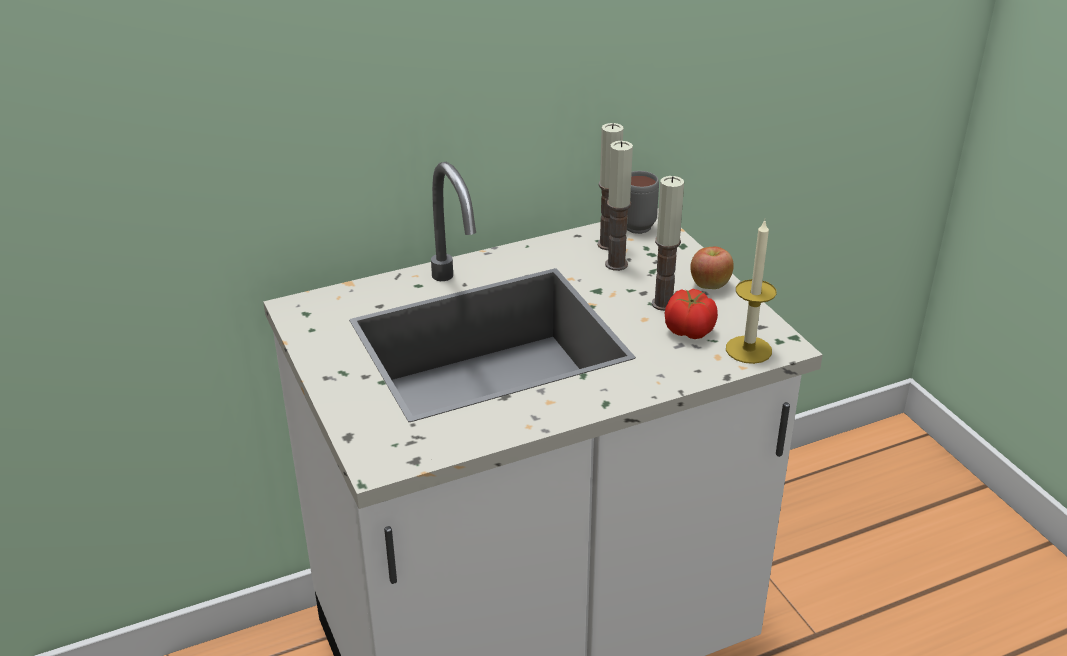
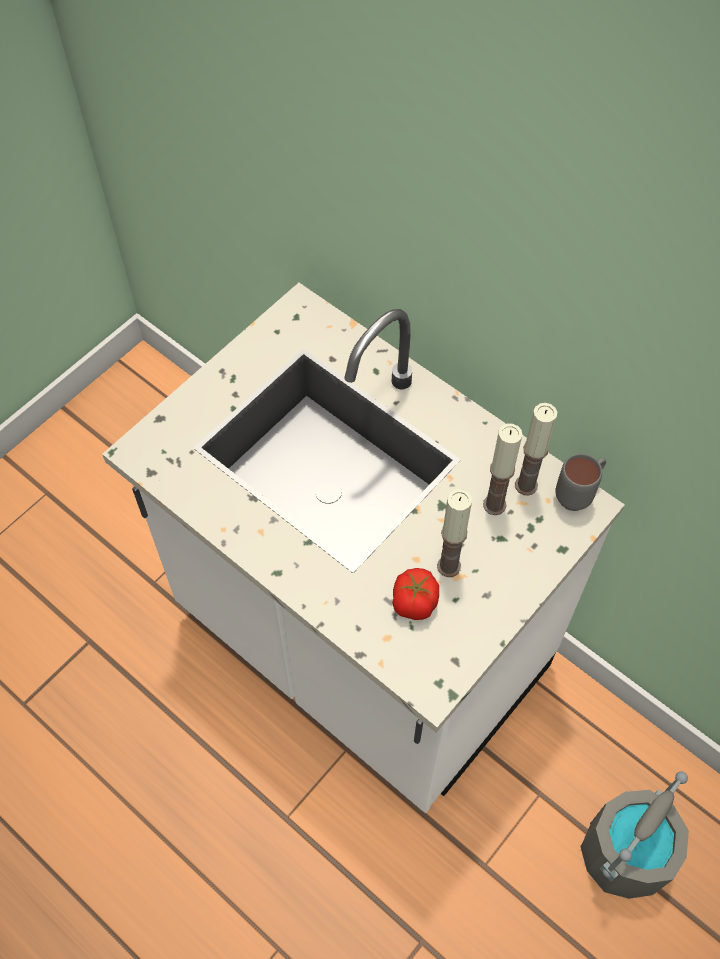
camera: 65 degrees right, 25 degrees up
(710, 285) = (502, 595): apple -> none
(748, 349) = (411, 660): candle -> none
(838, 534) = (624, 853): none -> grey bucket

